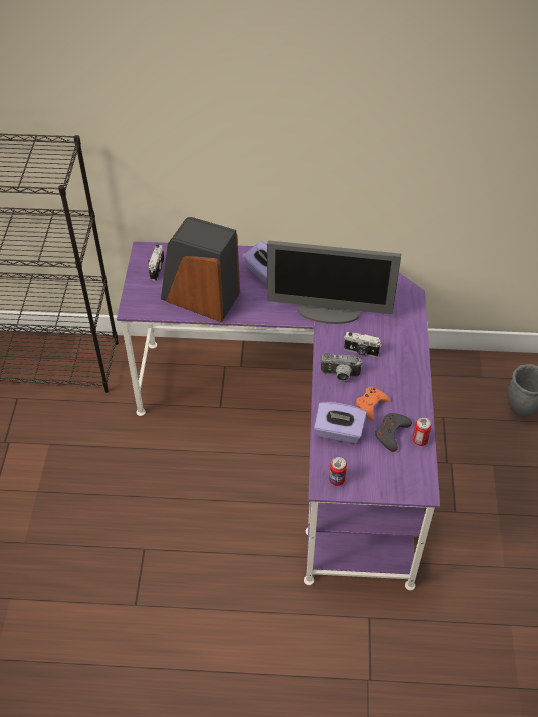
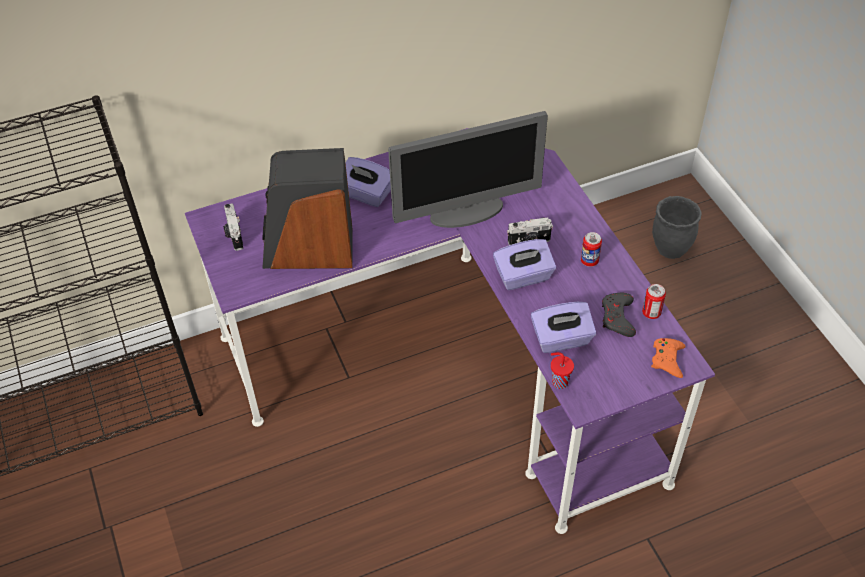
camera: 25 degrees left, 0 degrees up
(316, 462) = (559, 382): none -> red cup
(336, 479) = (592, 392): can -> can (589, 261)
(340, 375) = (523, 276): camera -> purple tissue box
(371, 404) = (577, 295): orange game controller -> orange game controller (667, 359)

